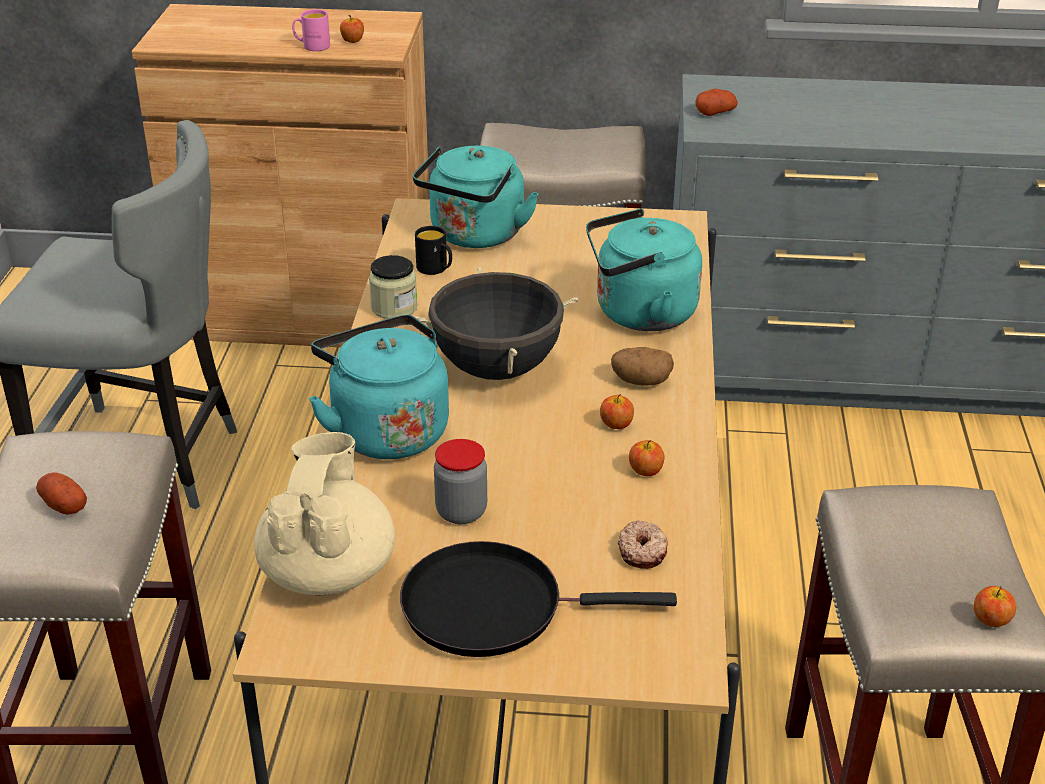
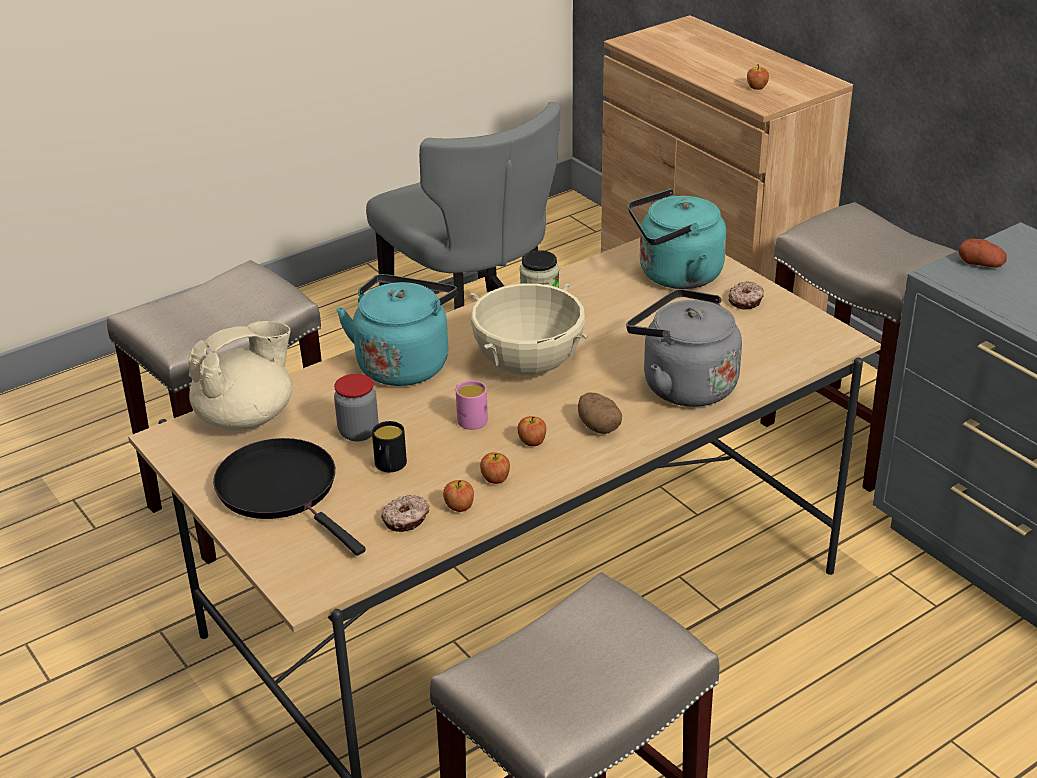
camera: 50 degrees right, 0 degrees up
(63, 505) = (209, 309): potato -> none
(312, 46) = (721, 81): pink mug -> pink mug (469, 418)
(436, 269) = (609, 284): black mug -> black mug (390, 467)
(497, 368) = (529, 366): black cooking pot -> beige cooking pot
(563, 228) = (746, 301): none -> donut
(639, 314) = (683, 385): turquoise kettle -> grey kettle
(991, 620) = (529, 711): apple -> apple (459, 507)

